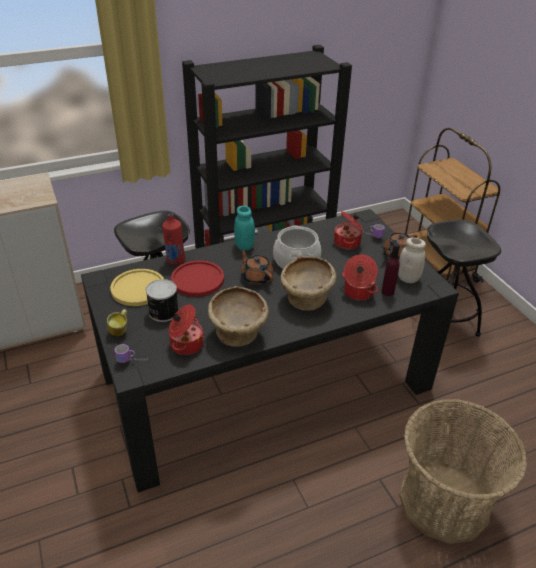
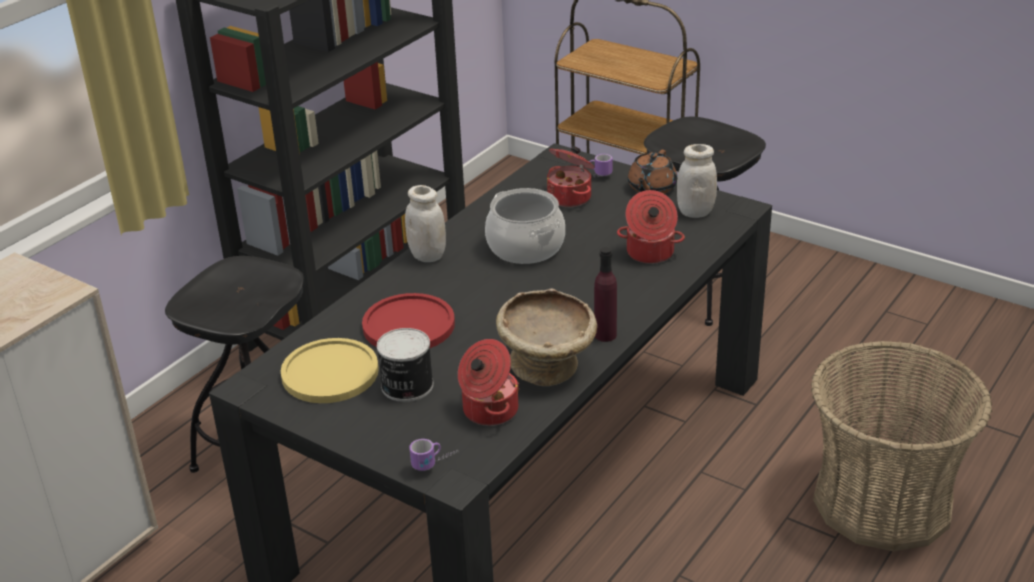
camera: 30 degrees left, 5 degrees down
(120, 331) = (370, 436): mug -> none
(175, 260) = (344, 314): red bottle -> none
(244, 246) = (427, 256): turquoise jar -> white jar
(256, 277) = (492, 289): brown teapot -> none
(306, 300) = (593, 289): beige bowl -> none
(387, 291) = (686, 237): purple bottle -> purple bottle (605, 335)

